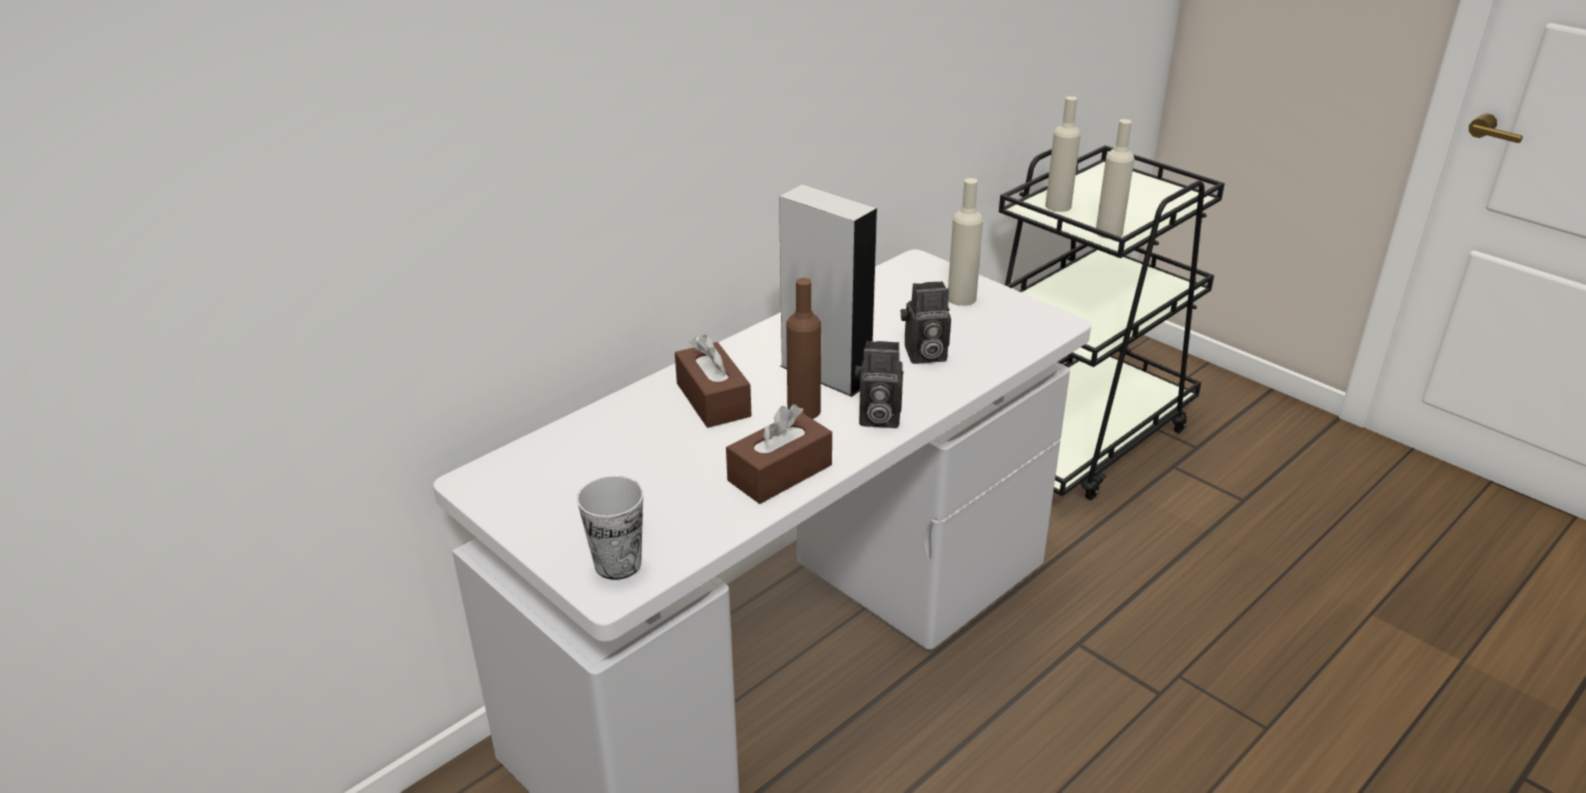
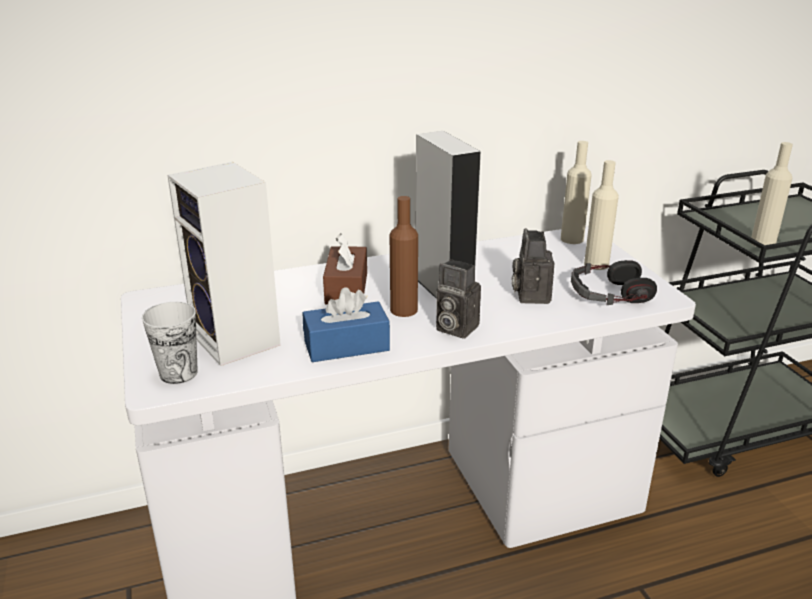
camera: 25 degrees right, 5 degrees down
(650, 503) = (239, 341): none -> speaker
(780, 473) = (346, 346): brown tissue box -> blue tissue box
(923, 355) = (530, 295): camera -> camera turned 75 degrees clockwise
(1002, 333) = (610, 294): none -> headphones
(1058, 206) = (731, 218): beige bottle -> beige bottle (572, 239)

